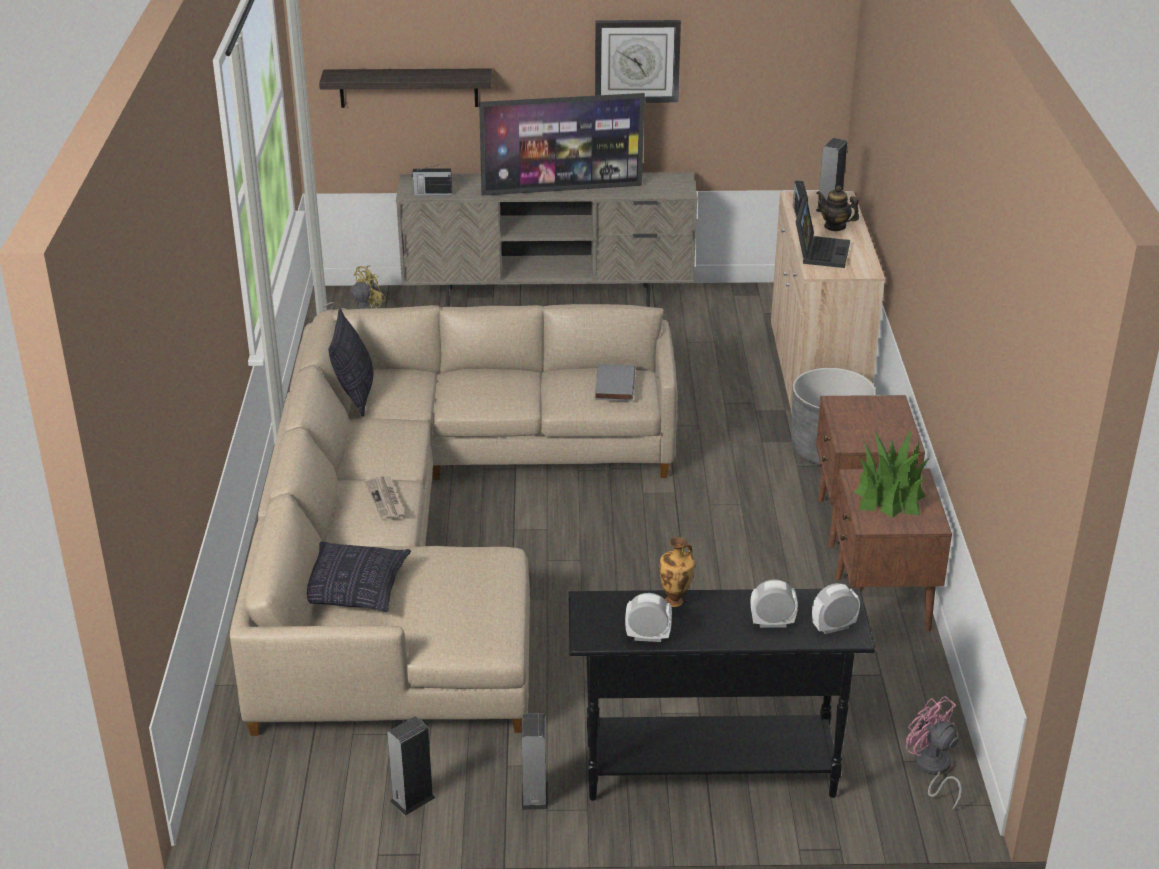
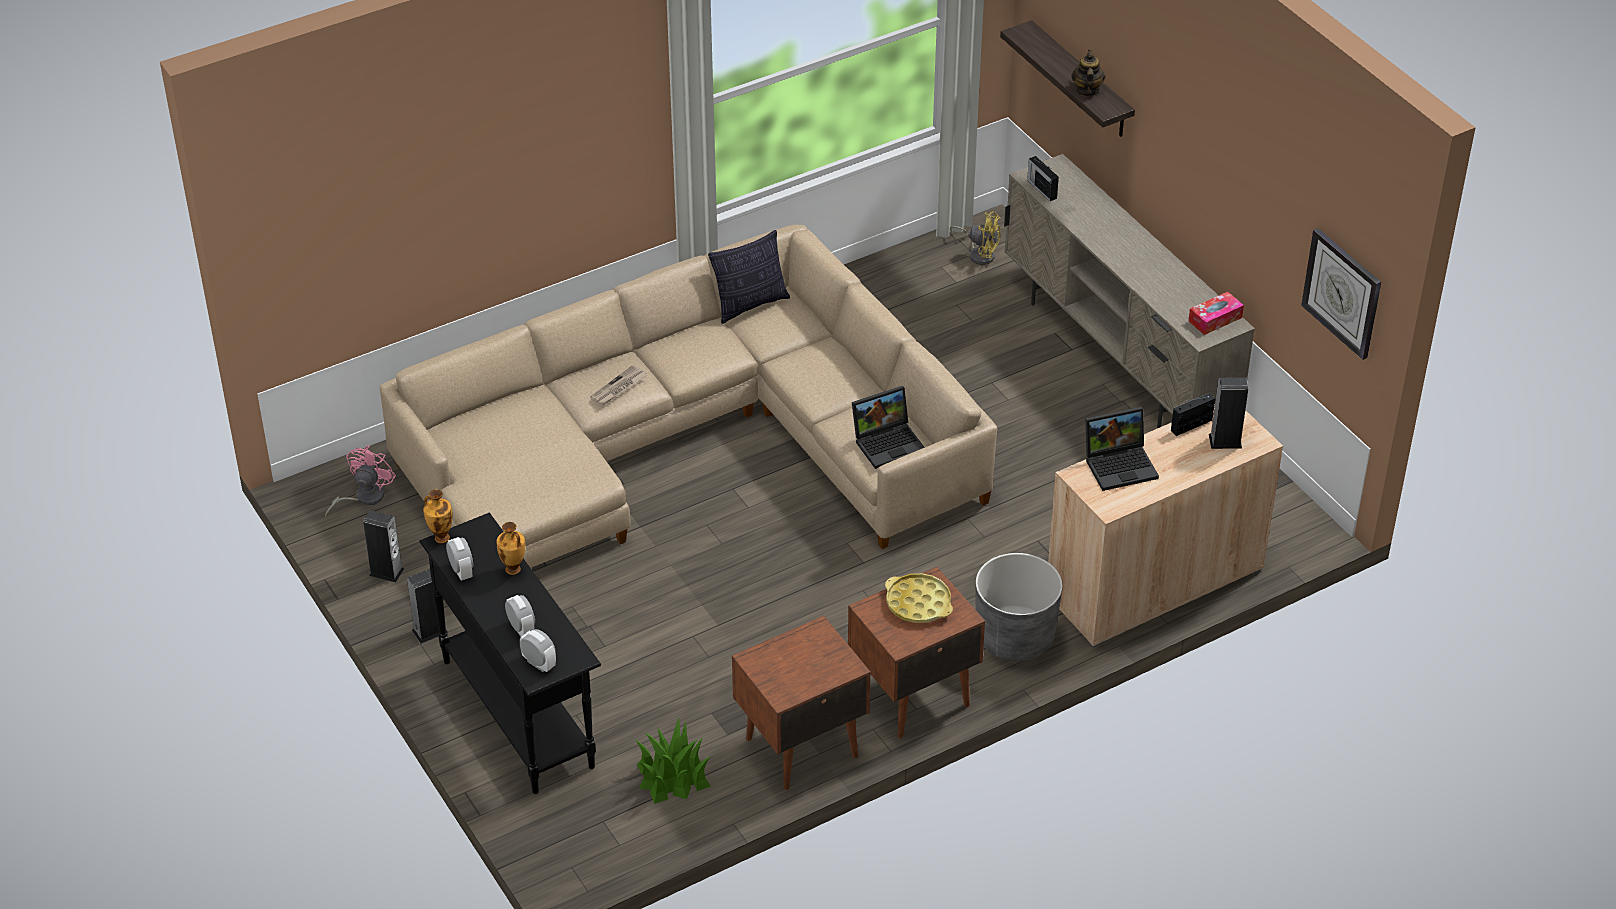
camera: 60 degrees right, 10 degrees up
(354, 589) = (497, 422): pillow -> none
(562, 189) = (1128, 261): television -> none
(581, 635) = (441, 537): none -> vase
(613, 386) = (889, 442): grey book -> laptop
(637, 61) = (1232, 186): wall clock -> wall clock (1342, 293)
(667, 181) = (1215, 319): none -> tissue box
(835, 226) = (1186, 458): teapot -> teapot (1086, 90)
(860, 418) = (918, 603): none -> yellow tray
(890, 495) = (806, 658): potted plant -> potted plant (672, 776)
(932, 769) = (604, 841): pink fan -> pink fan (363, 498)

